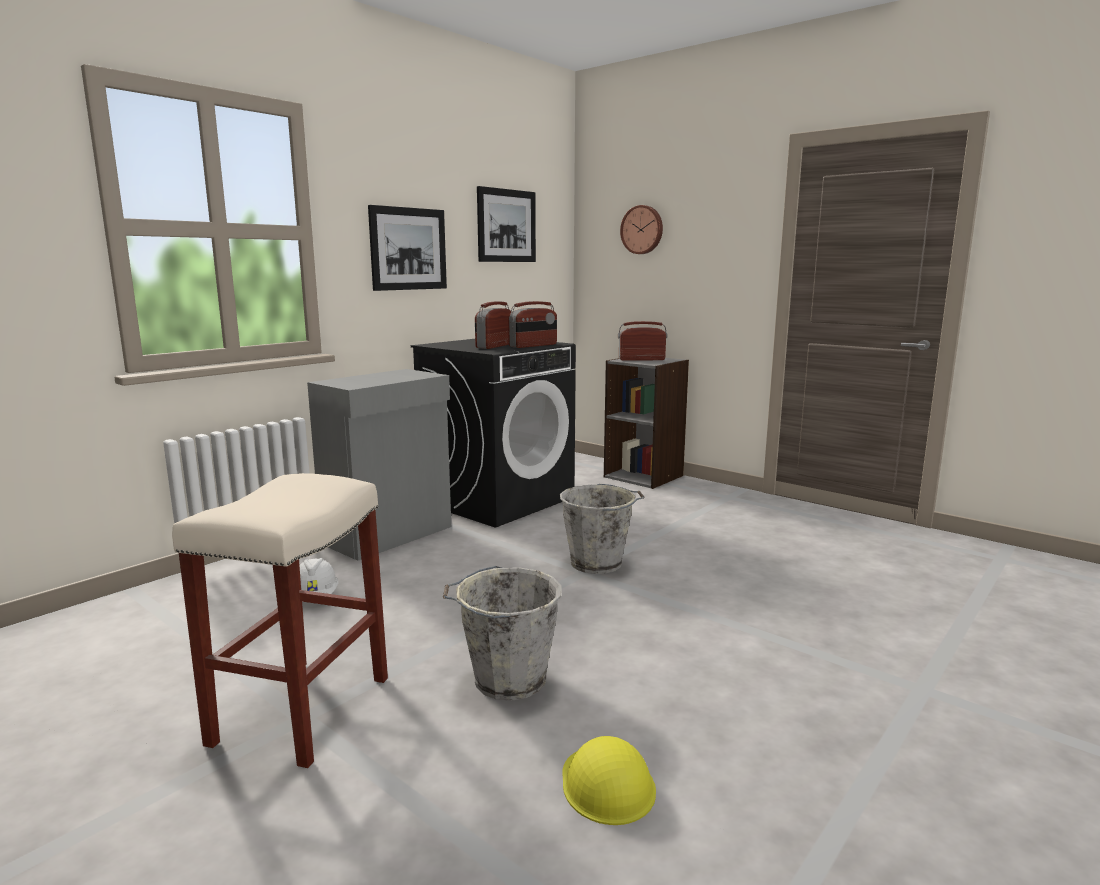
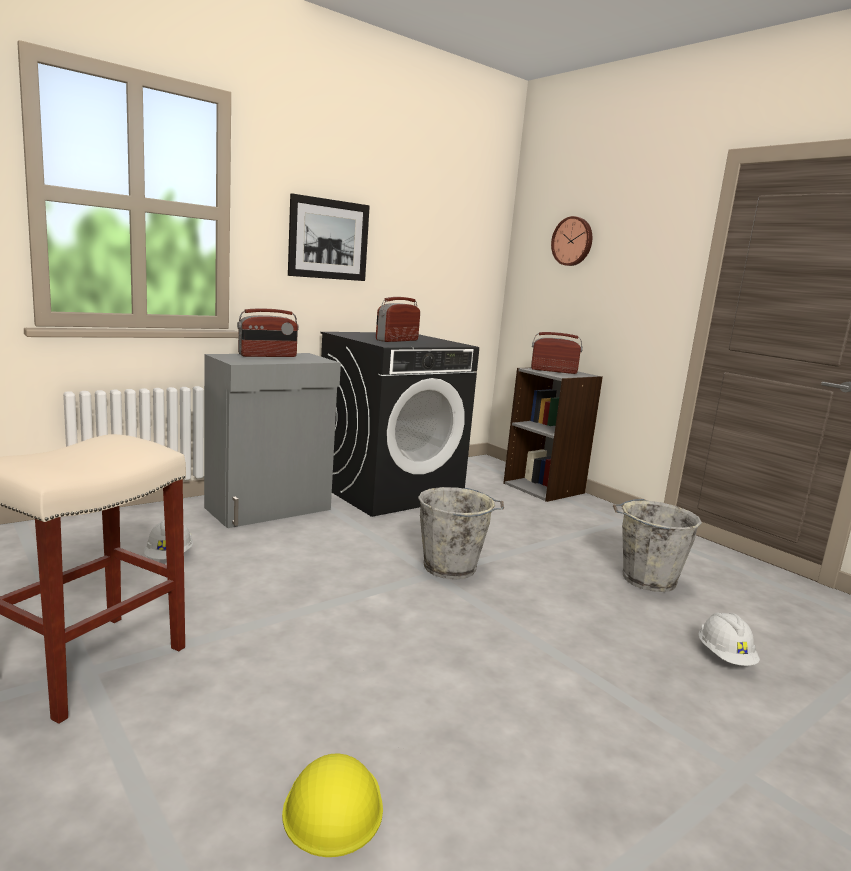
camera: 10 degrees right, 0 degrees up
(506, 226) = (436, 226): picture -> none
(506, 680) = (295, 671): grey bucket -> grey bucket (646, 579)
(533, 345) = (434, 344): radio -> radio (267, 356)
(869, 600) = (725, 657): none -> white hard hat

